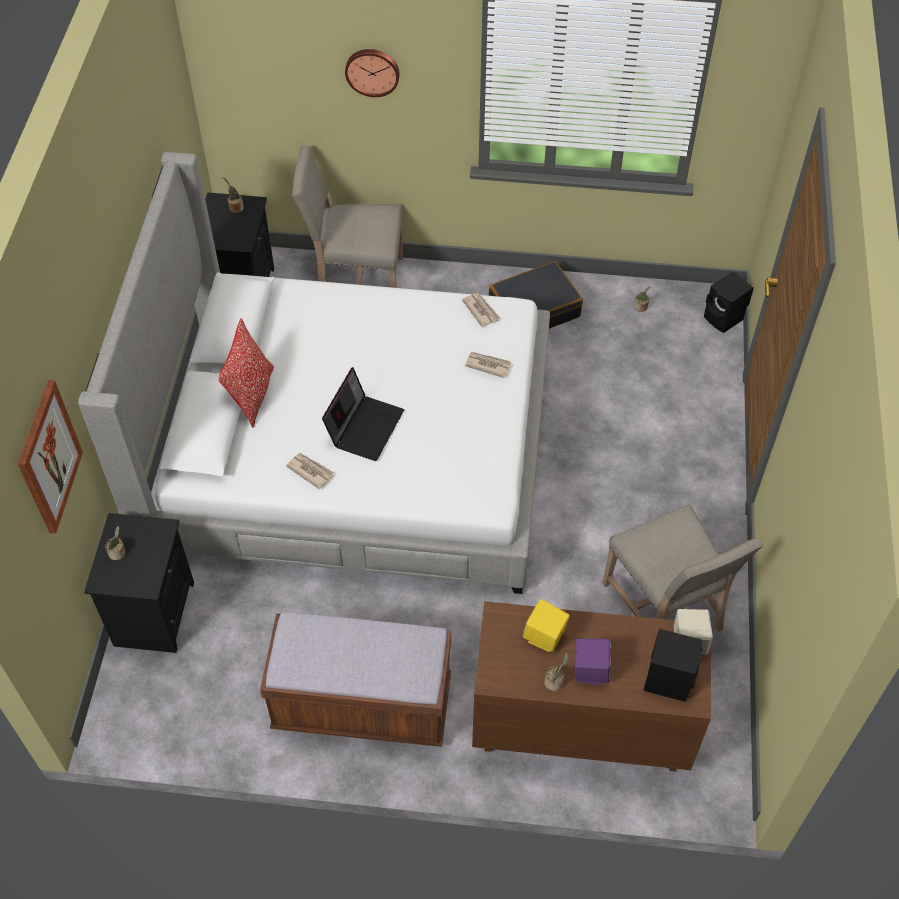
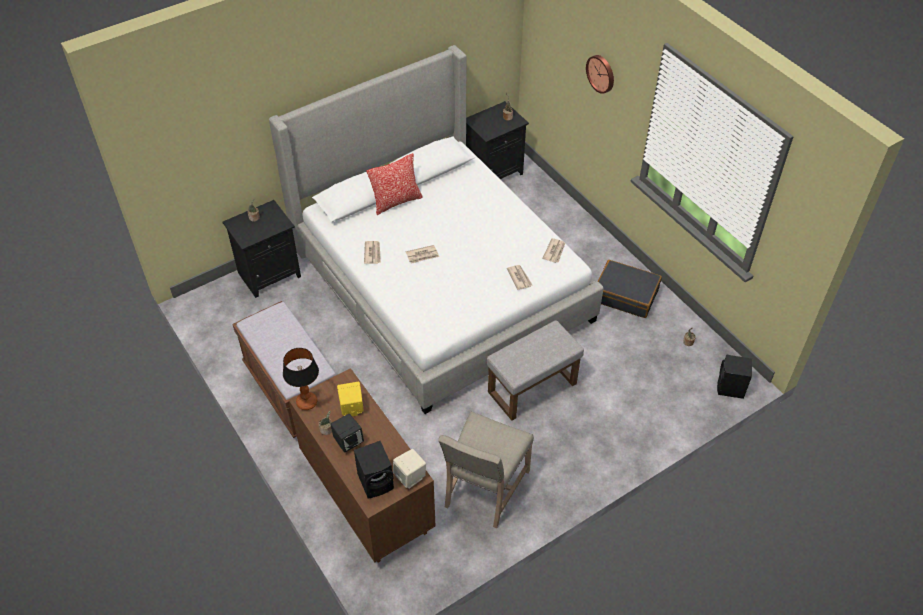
camera: 50 degrees right, 5 degrees down
(48, 457) = (224, 127): picture -> none
(355, 282) = (552, 210): beige chair -> none
(364, 426) = (422, 255): laptop -> newspaper
(496, 678) = (306, 402): none -> table lamp
(575, 472) = (532, 387): none -> grey ottoman
(590, 670) = (348, 441): purple speaker -> black speaker

